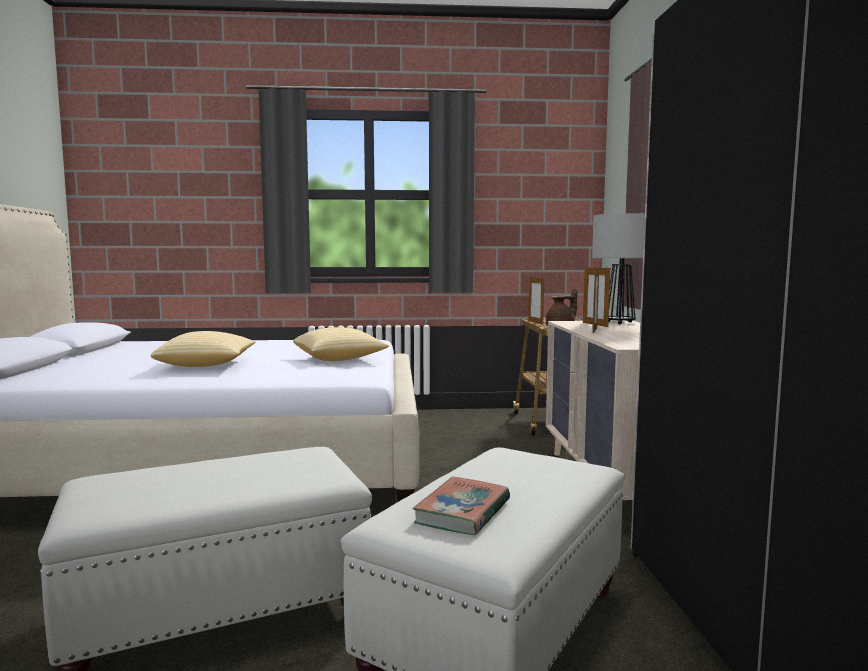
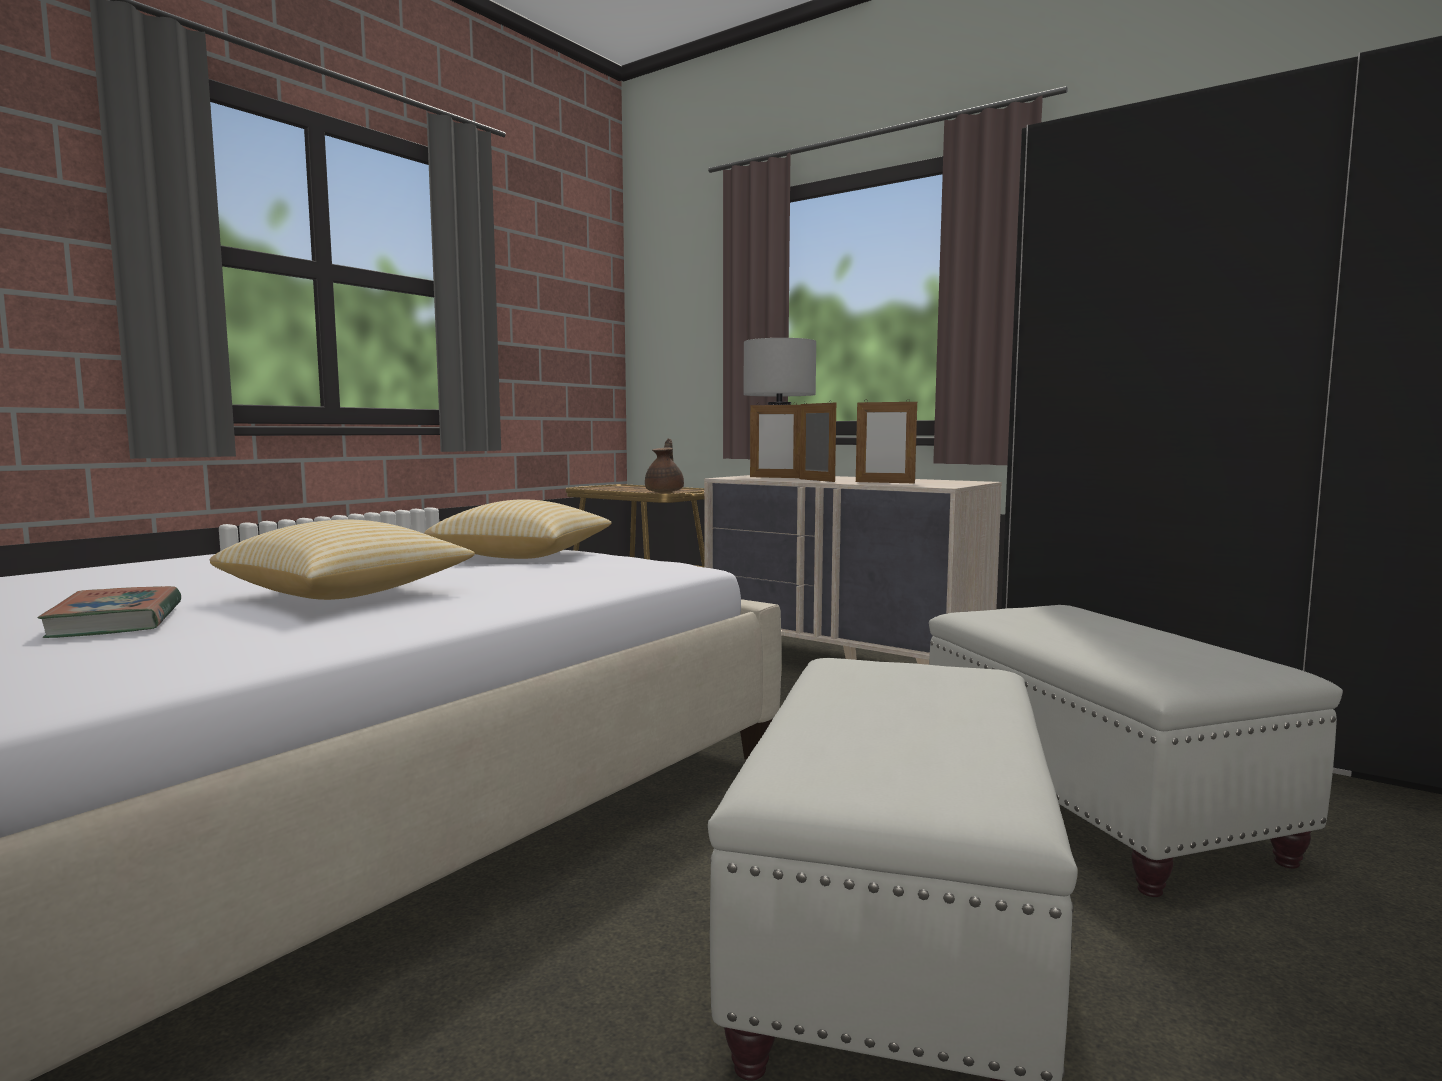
camera: 50 degrees left, 0 degrees up
(463, 512) = (1153, 656): book -> book (117, 621)
(535, 322) = (610, 489): picture frame -> picture frame (884, 482)

